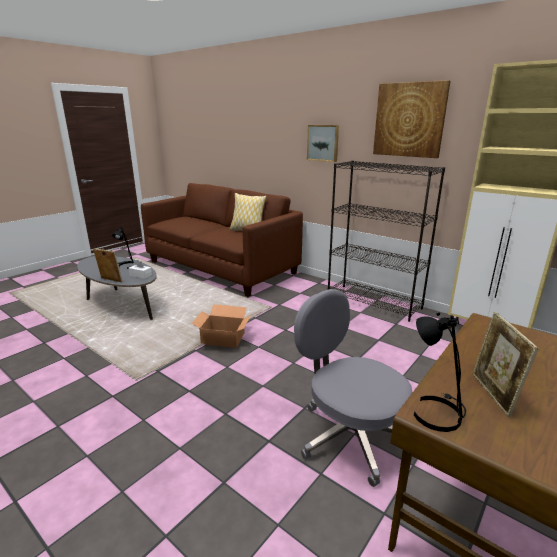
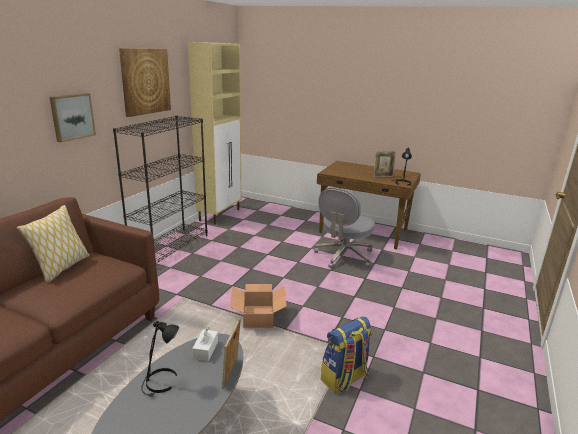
camera: 105 degrees left, 0 degrees up
(105, 370) = (344, 379): none -> backpack

